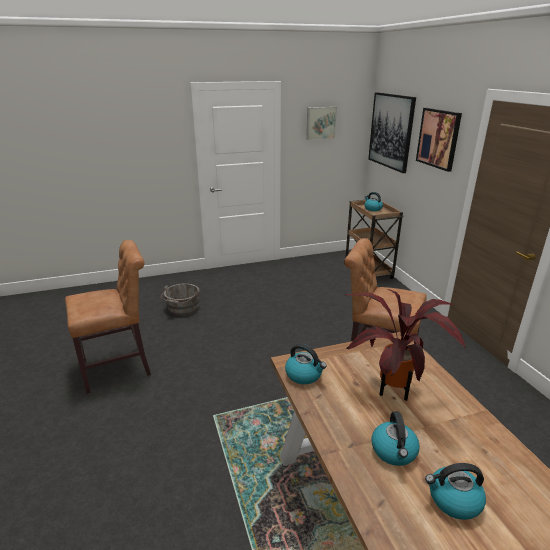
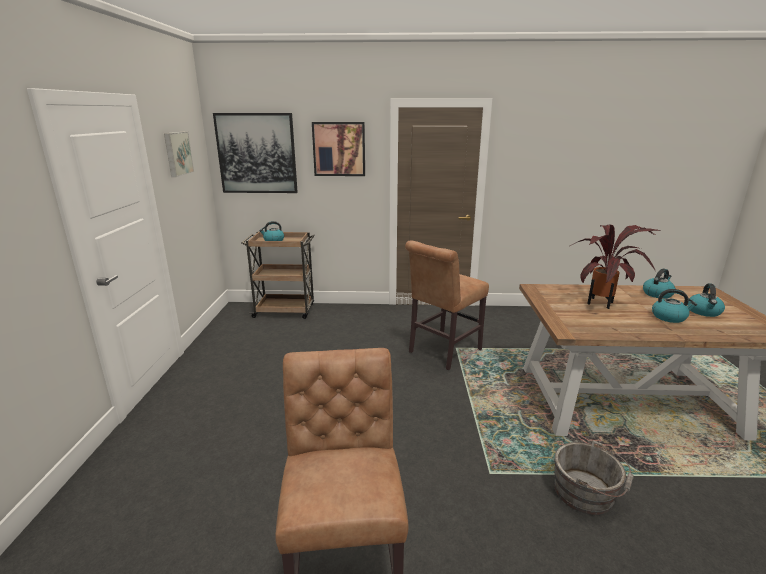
camera: 70 degrees left, 5 degrees down
(182, 309) = (225, 469): grey bucket -> grey bucket (587, 494)
(304, 375) = (585, 329): kettle -> kettle (657, 294)

